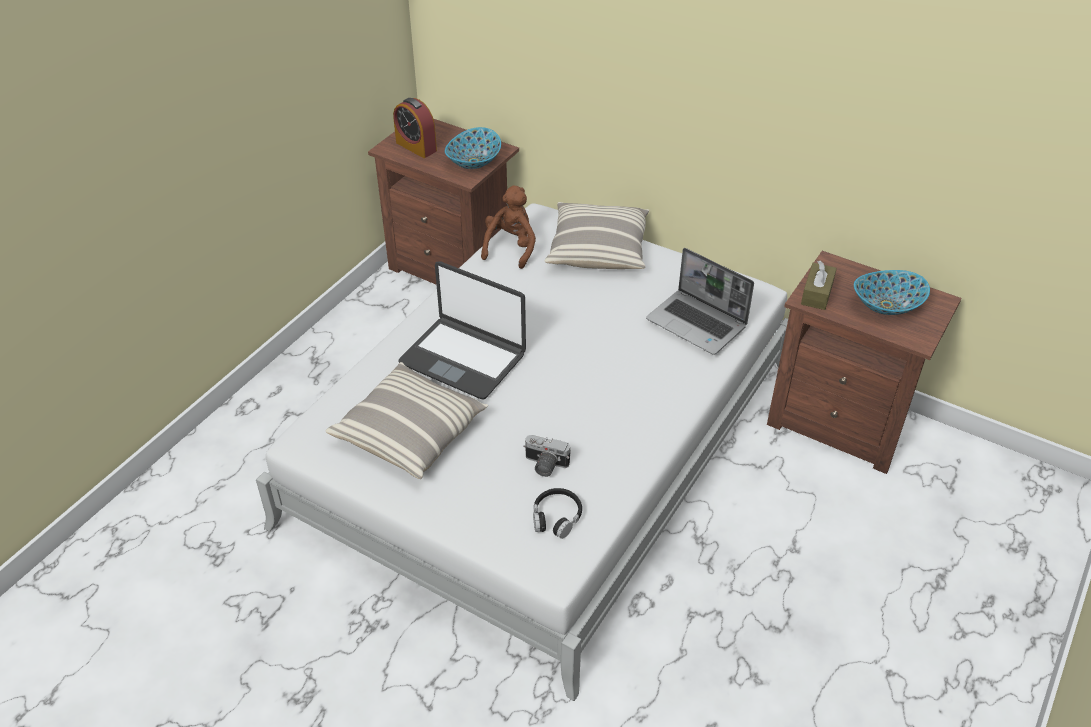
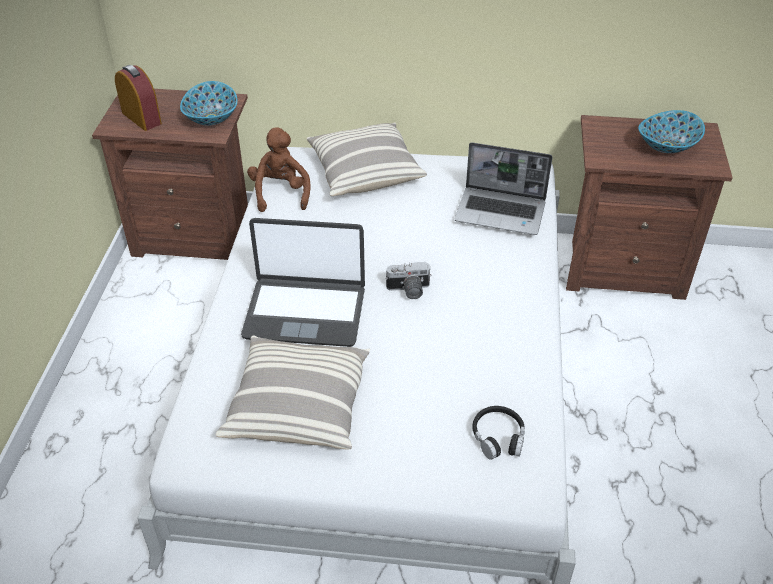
camera: 25 degrees left, 0 degrees up
(416, 146) = (141, 118): alarm clock -> alarm clock turned 150 degrees counterclockwise
(544, 465) = (452, 390): camera -> camera (408, 290)
(817, 293) = (605, 152): brown tissue box -> none

